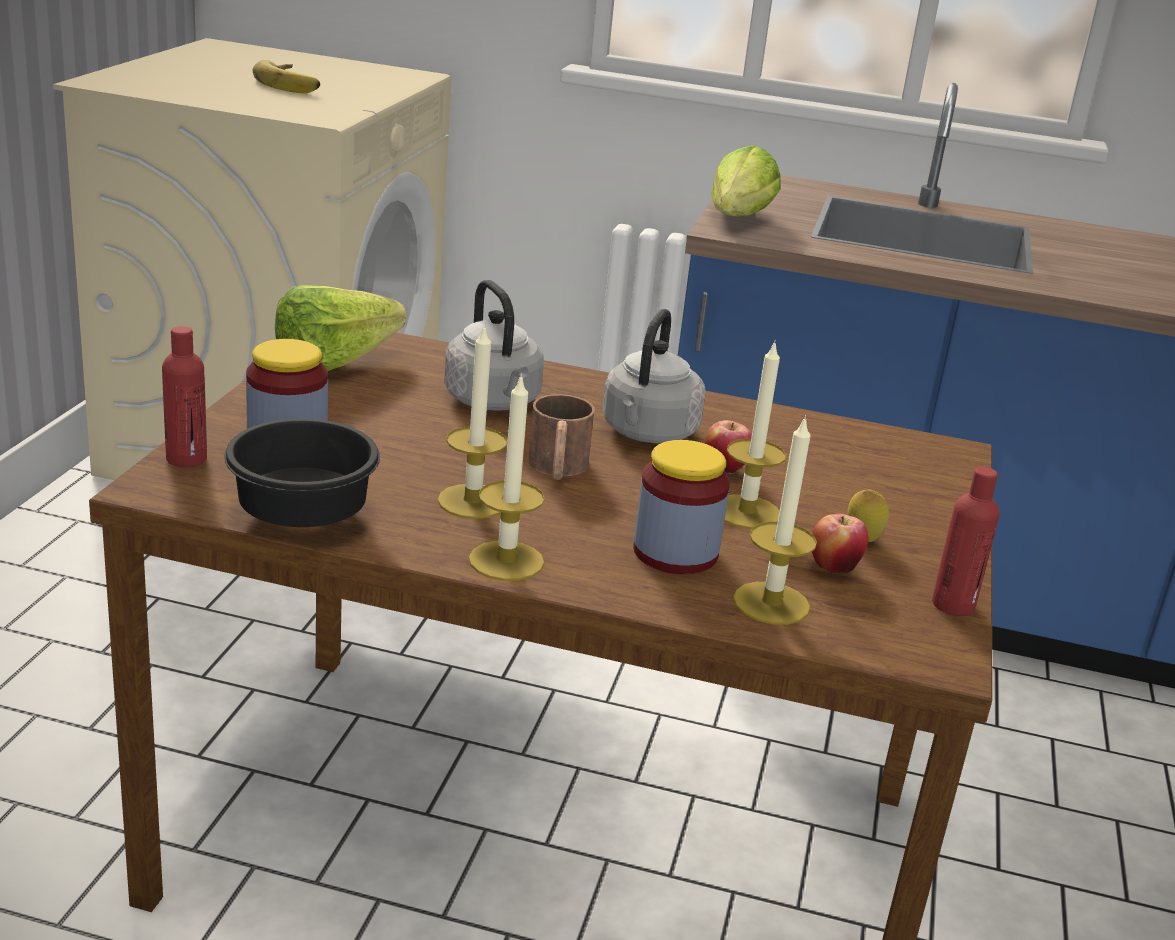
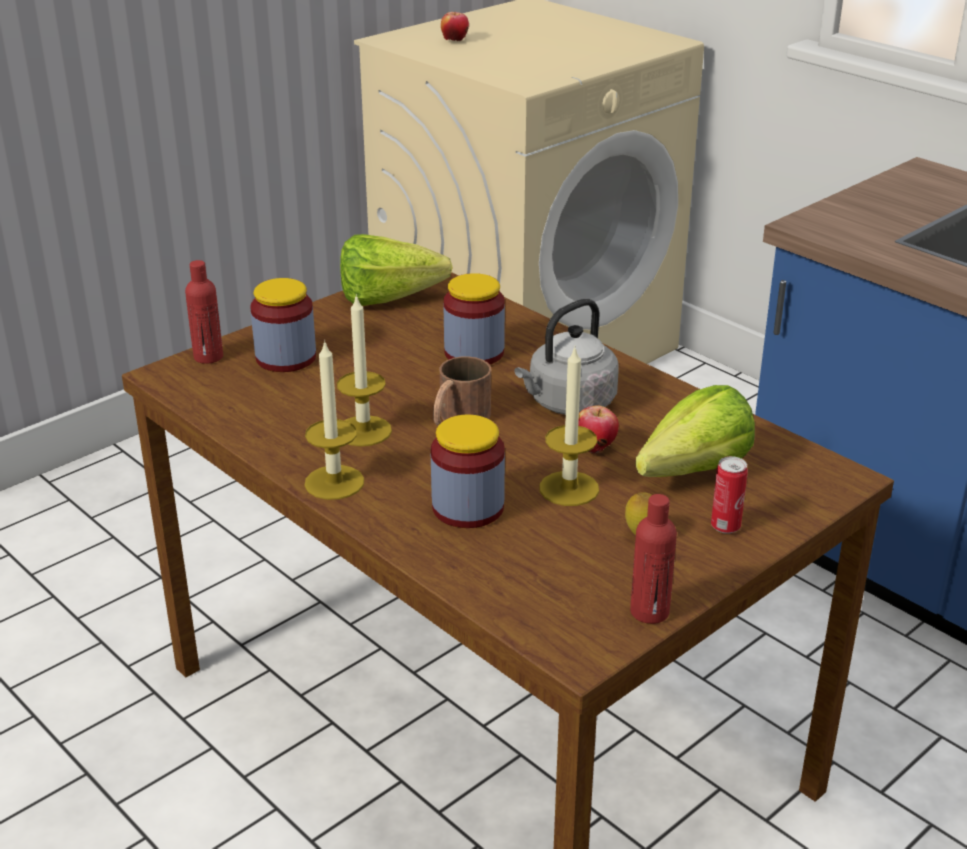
camera: 35 degrees right, 5 degrees up
(293, 84) = (543, 47): banana -> none
(307, 516) = (239, 416): black bowl -> none
(494, 402) = (474, 353): grey kettle -> jar
(733, 222) = (830, 216): lettuce -> lettuce (683, 475)
(771, 603) = (494, 567): candle -> none
(833, 568) = (583, 553): apple -> apple (454, 41)
(919, 514) = (725, 527): none -> can

